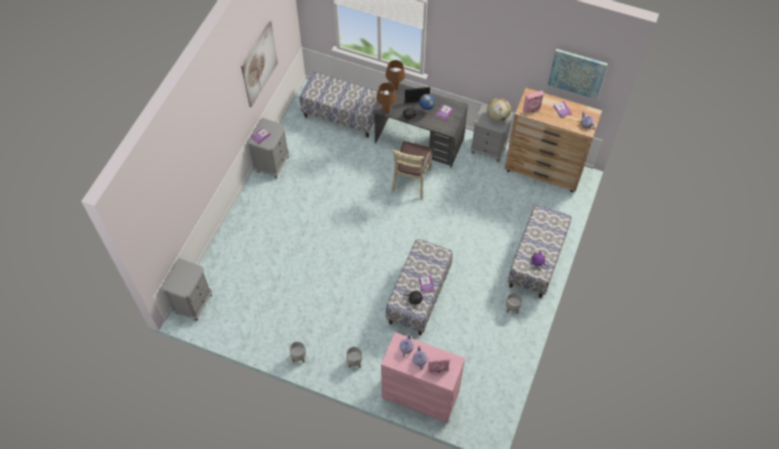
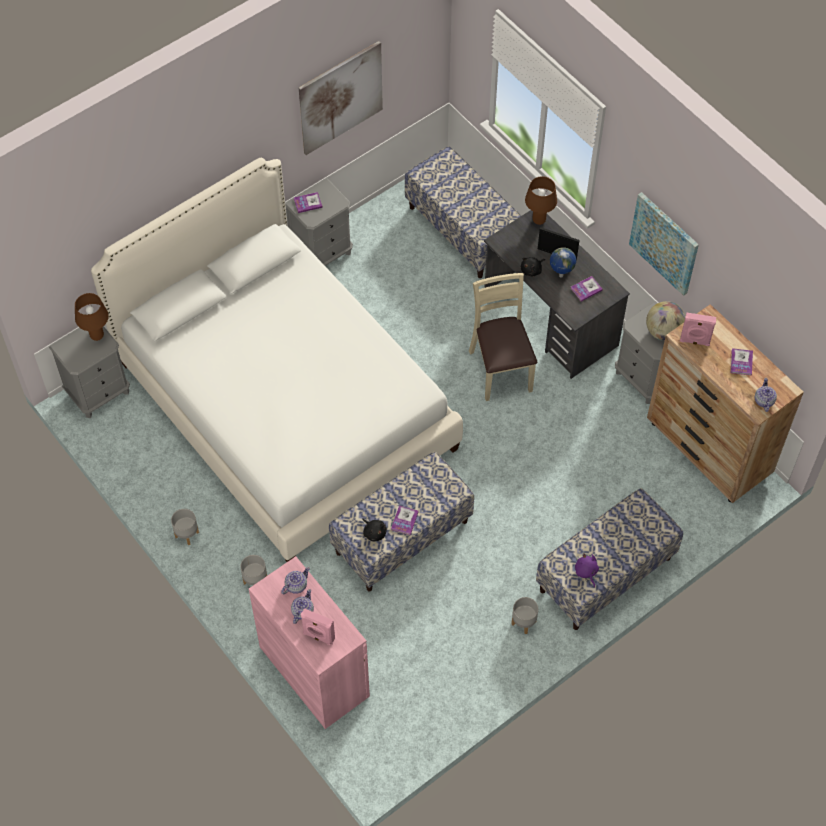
camera: 30 degrees right, 0 degrees up
(307, 256) = (286, 404): none -> white bed
(386, 110) = (503, 247): brown table lamp -> brown table lamp (96, 336)
(411, 181) = (501, 370): beige chair -> beige chair turned 120 degrees clockwise
(577, 73) = (779, 314): picture -> picture (664, 243)

